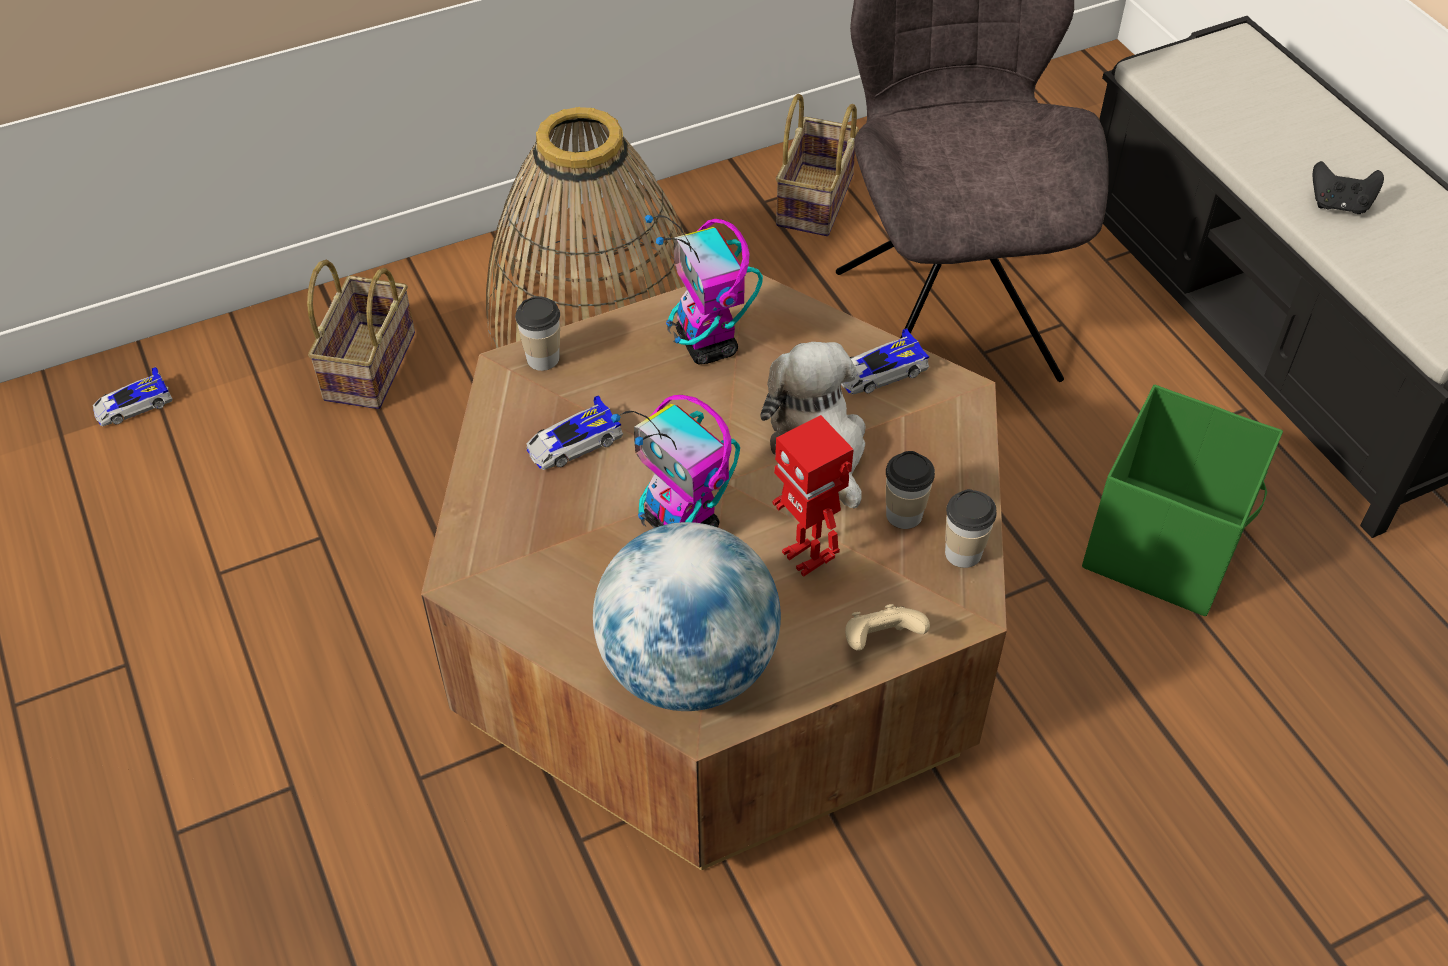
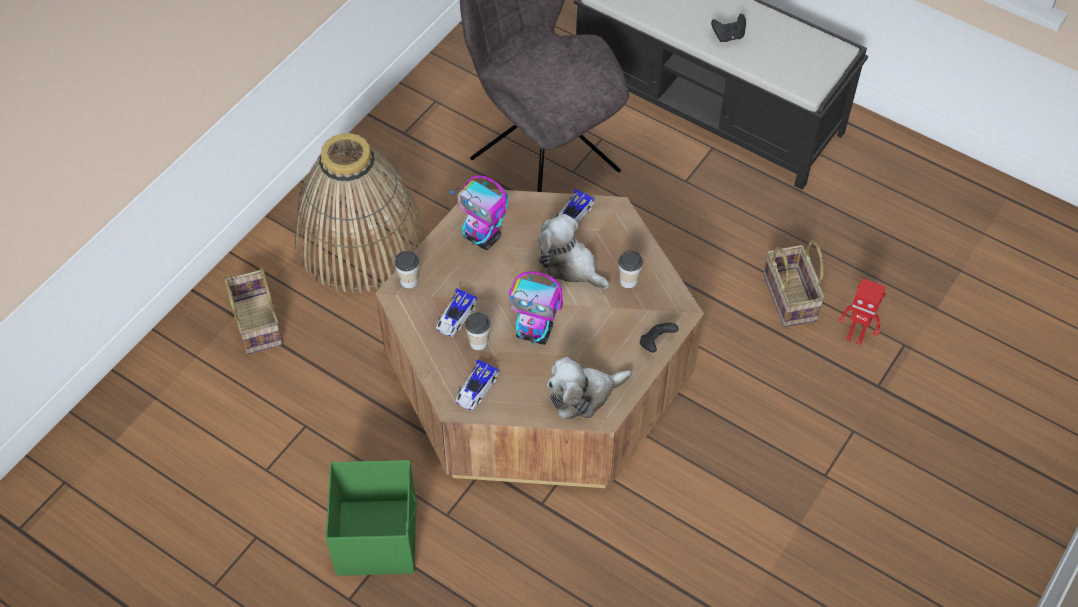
camera: 30 degrees left, 5 degrees up
(133, 405) = (141, 406): toy car -> toy car (476, 388)
(688, 668) = (584, 395): globe -> plush toy
(806, 557) = (599, 320): toy robot -> toy robot (855, 336)
(816, 202) = (433, 121): basket -> basket (791, 299)
(880, 641) = (656, 343): beige game controller -> black game controller
(963, 553) = (665, 287): cup -> cup (478, 342)
(1166, 544) = (715, 235): green storage box -> green storage box (377, 536)

